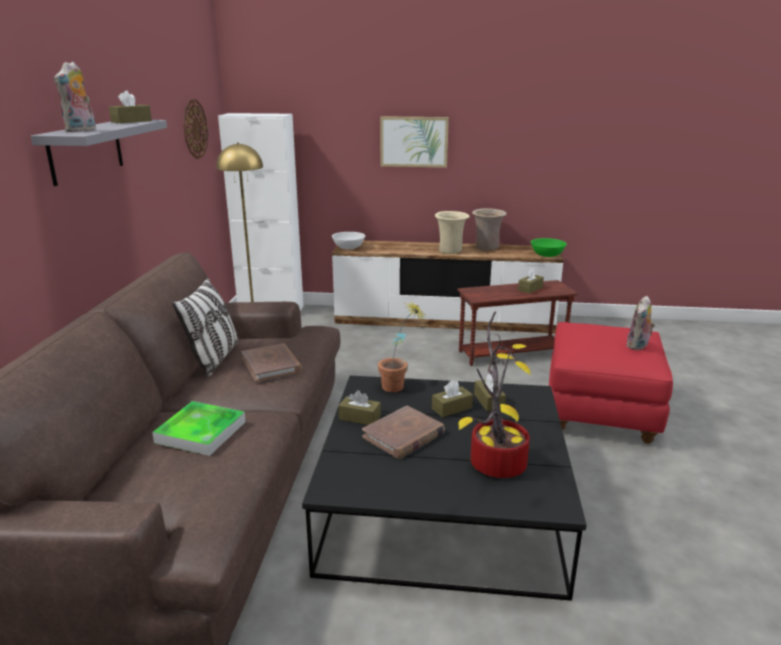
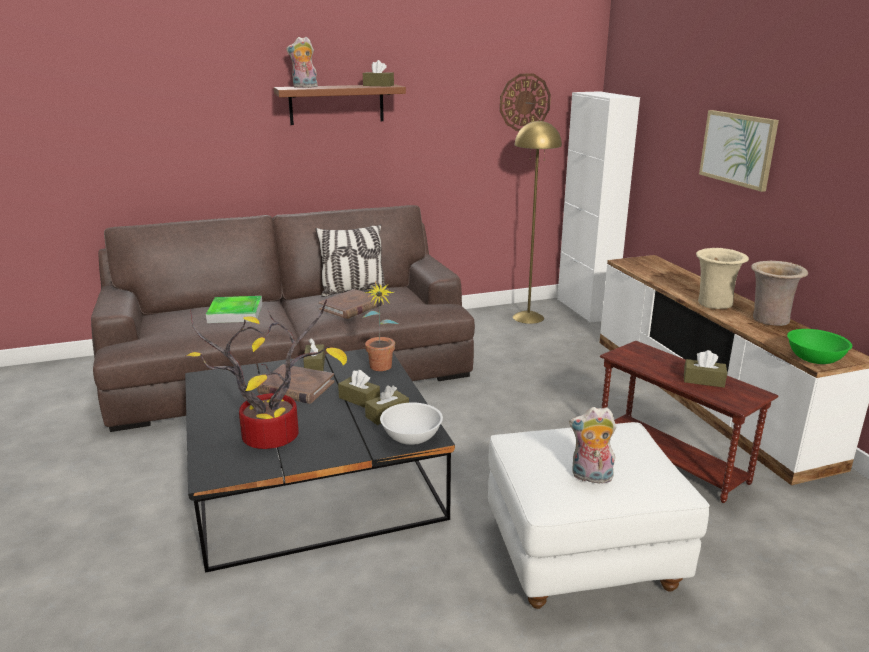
camera: 65 degrees right, 0 degrees up
(86, 151) = (336, 104): grey shelf -> brown shelf
(348, 247) = (633, 262): white bowl -> white bowl (411, 437)
(599, 412) = (582, 554): red ottoman -> white ottoman

